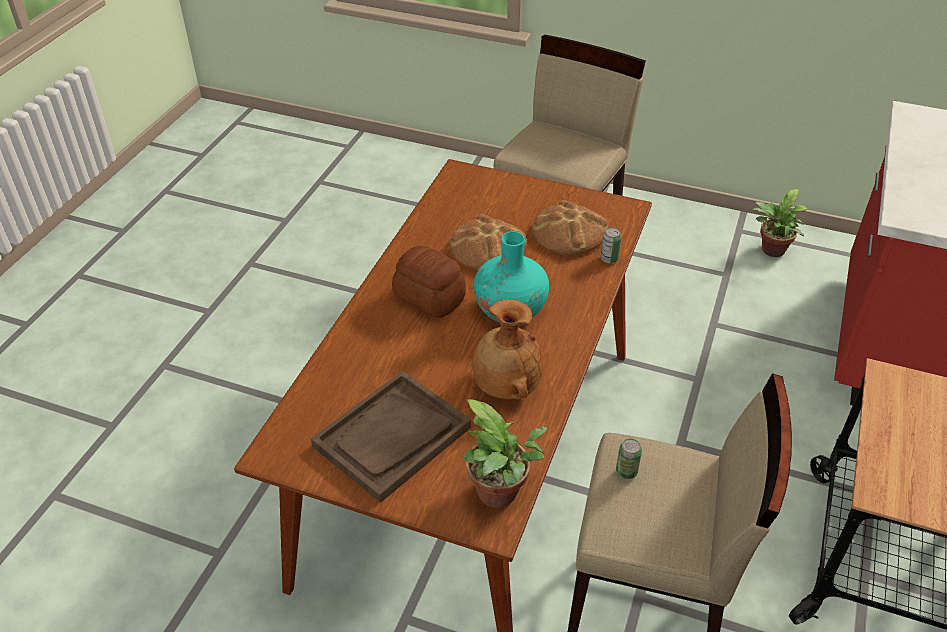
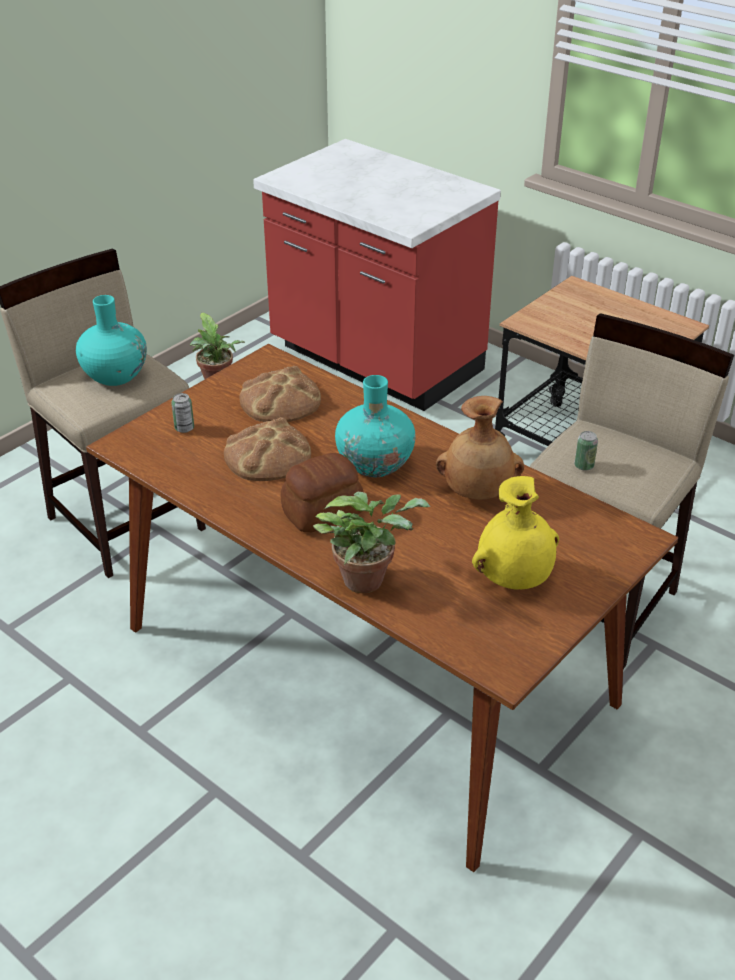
camera: 70 degrees left, 5 degrees down
(392, 437) = (514, 578): brown tray -> yellow vase
(501, 495) = (610, 526): potted plant -> potted plant (368, 578)
(568, 148) = (115, 375): none -> turquoise vase
(609, 259) = (336, 388): can -> can (184, 428)

